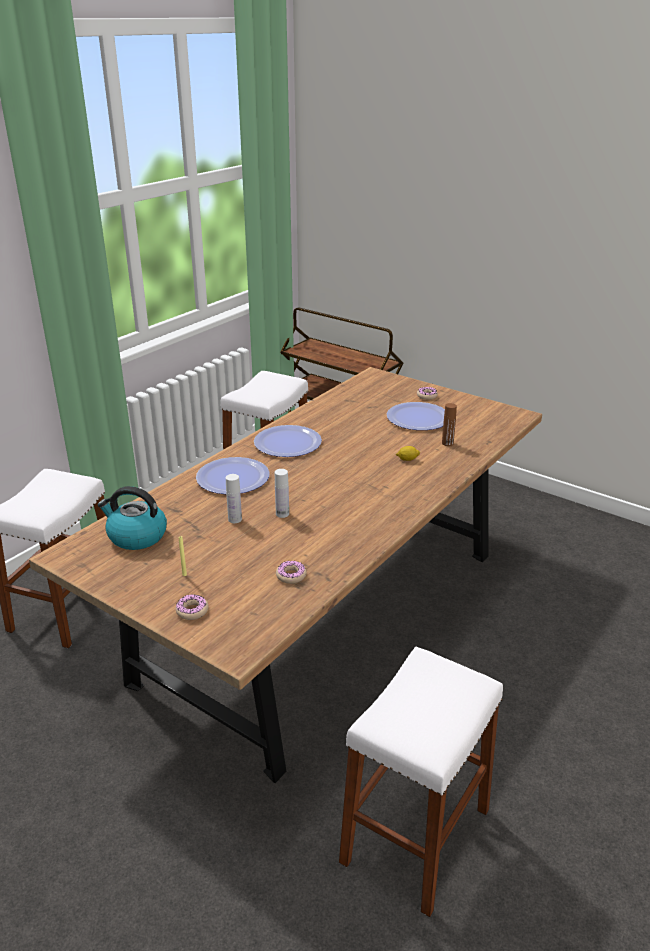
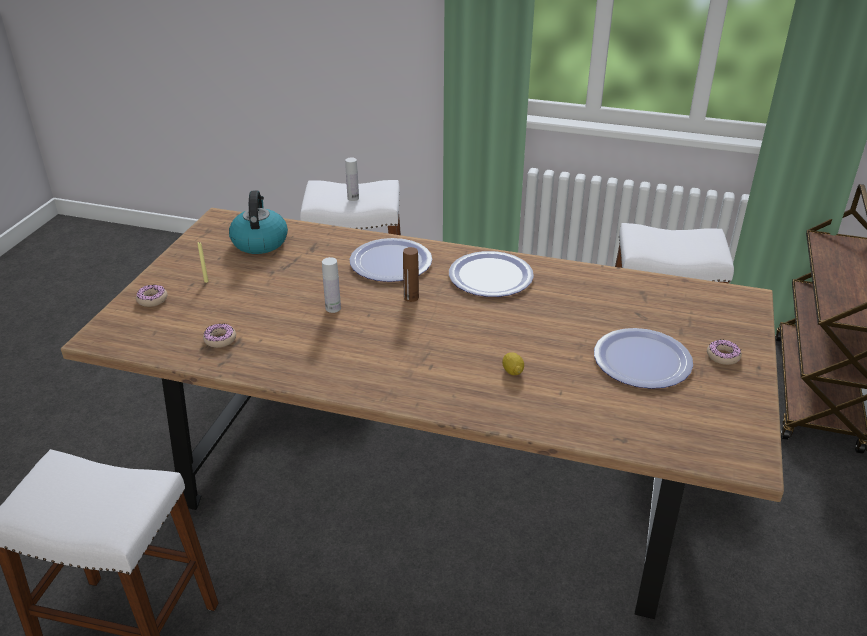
camera: 70 degrees right, 5 degrees up
(235, 519) = (310, 283): white bottle -> white bottle (353, 198)
(447, 443) = (585, 399): brown bottle -> brown bottle (411, 297)

